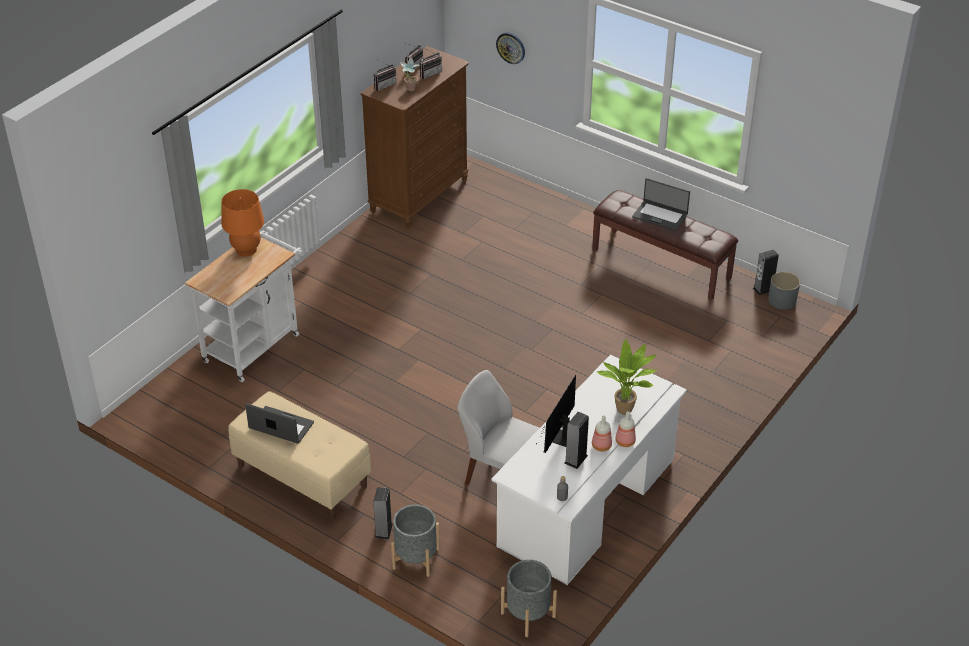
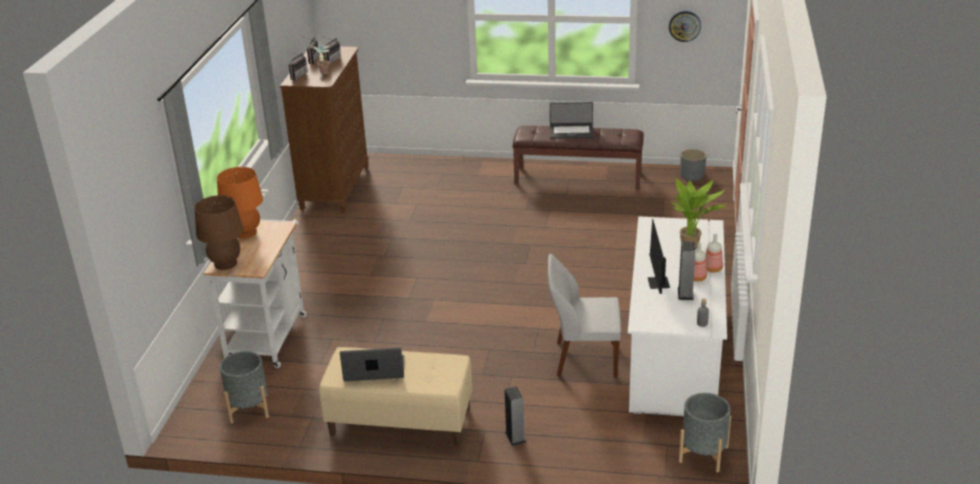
camera: 25 degrees left, 10 degrees down
(208, 279) = (225, 263): none -> brown table lamp
(416, 558) = (564, 448): grey planter -> grey planter (249, 408)
(511, 47) = (388, 28): wall clock -> wall clock (684, 26)
(763, 289) = (671, 172): speaker -> none

